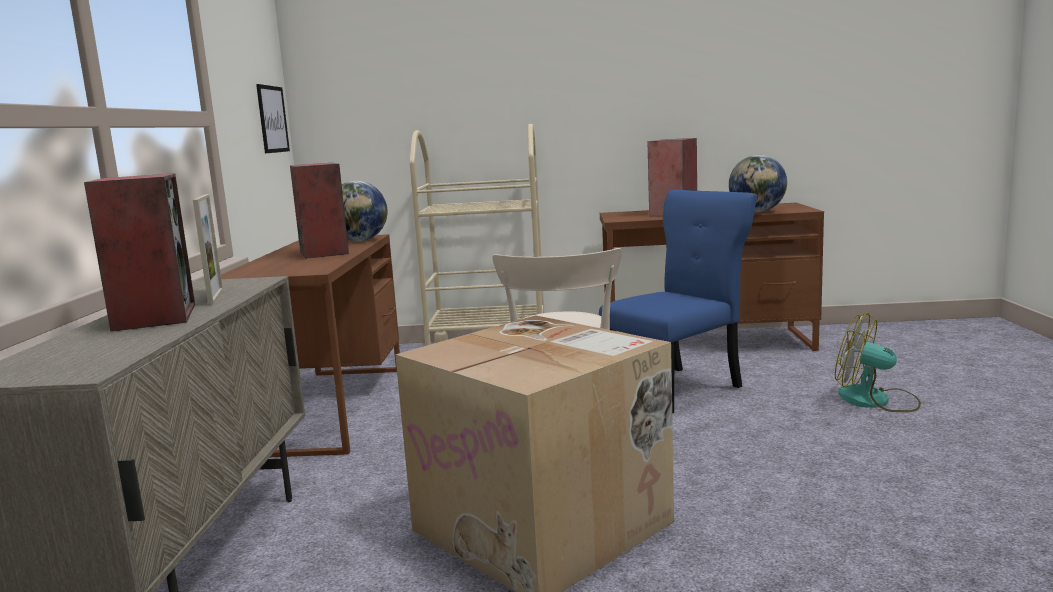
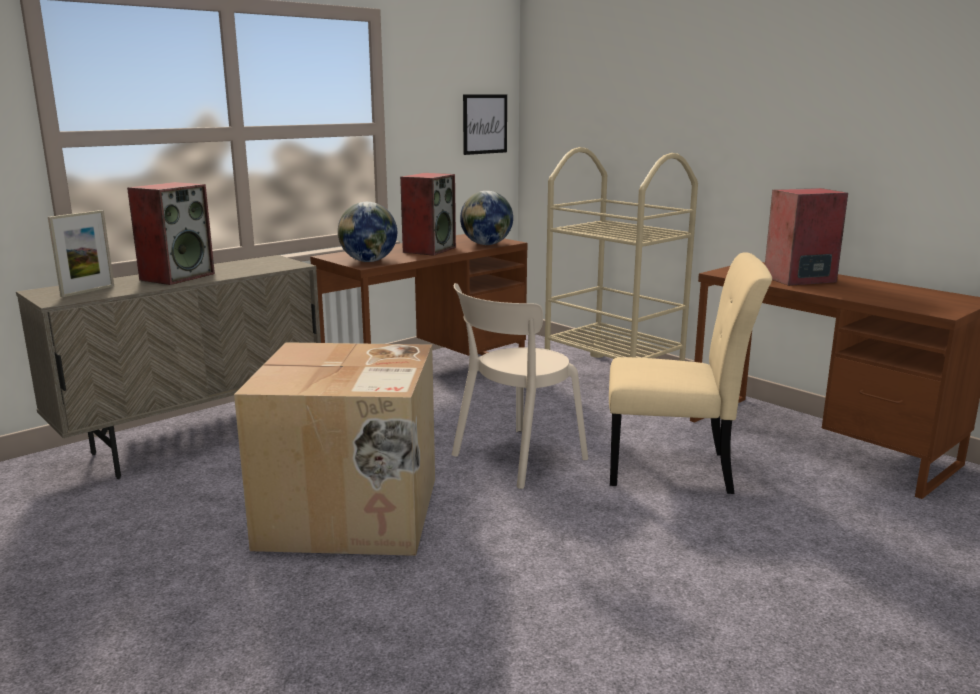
camera: 45 degrees right, 5 degrees up
(215, 297) = (237, 271): picture frame -> picture frame (88, 291)
(678, 389) = (675, 469): blue chair -> beige chair
(757, 212) = (882, 300): globe -> globe (368, 261)
(875, 401) = (829, 570): fan -> none

